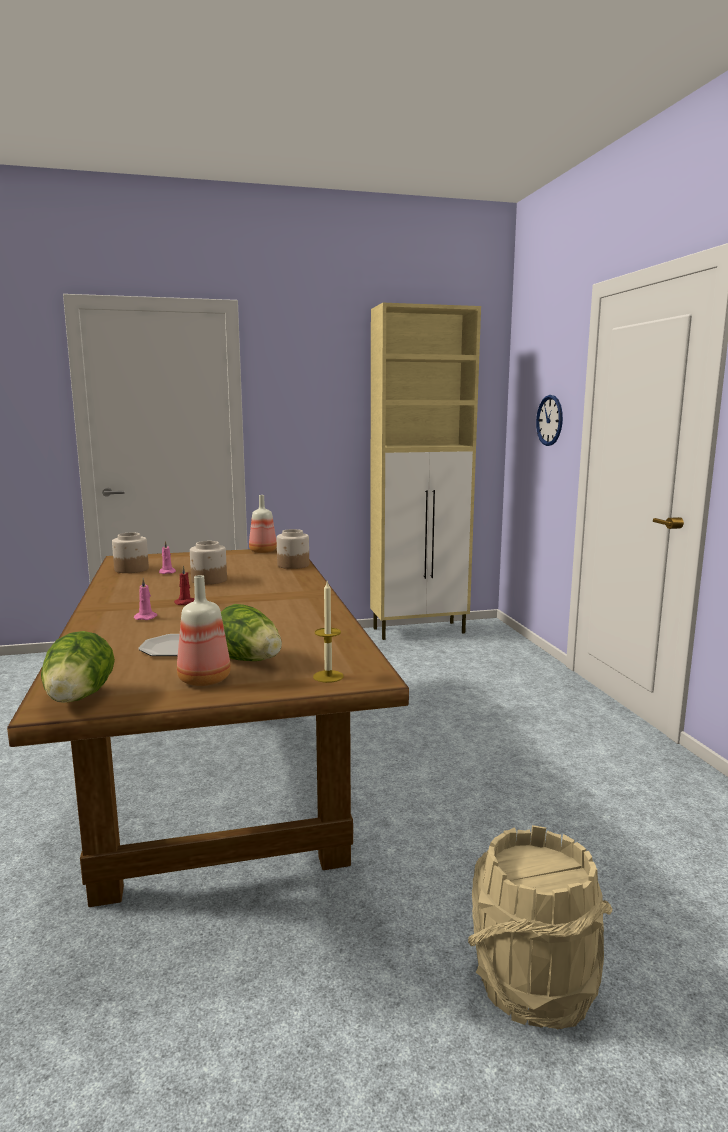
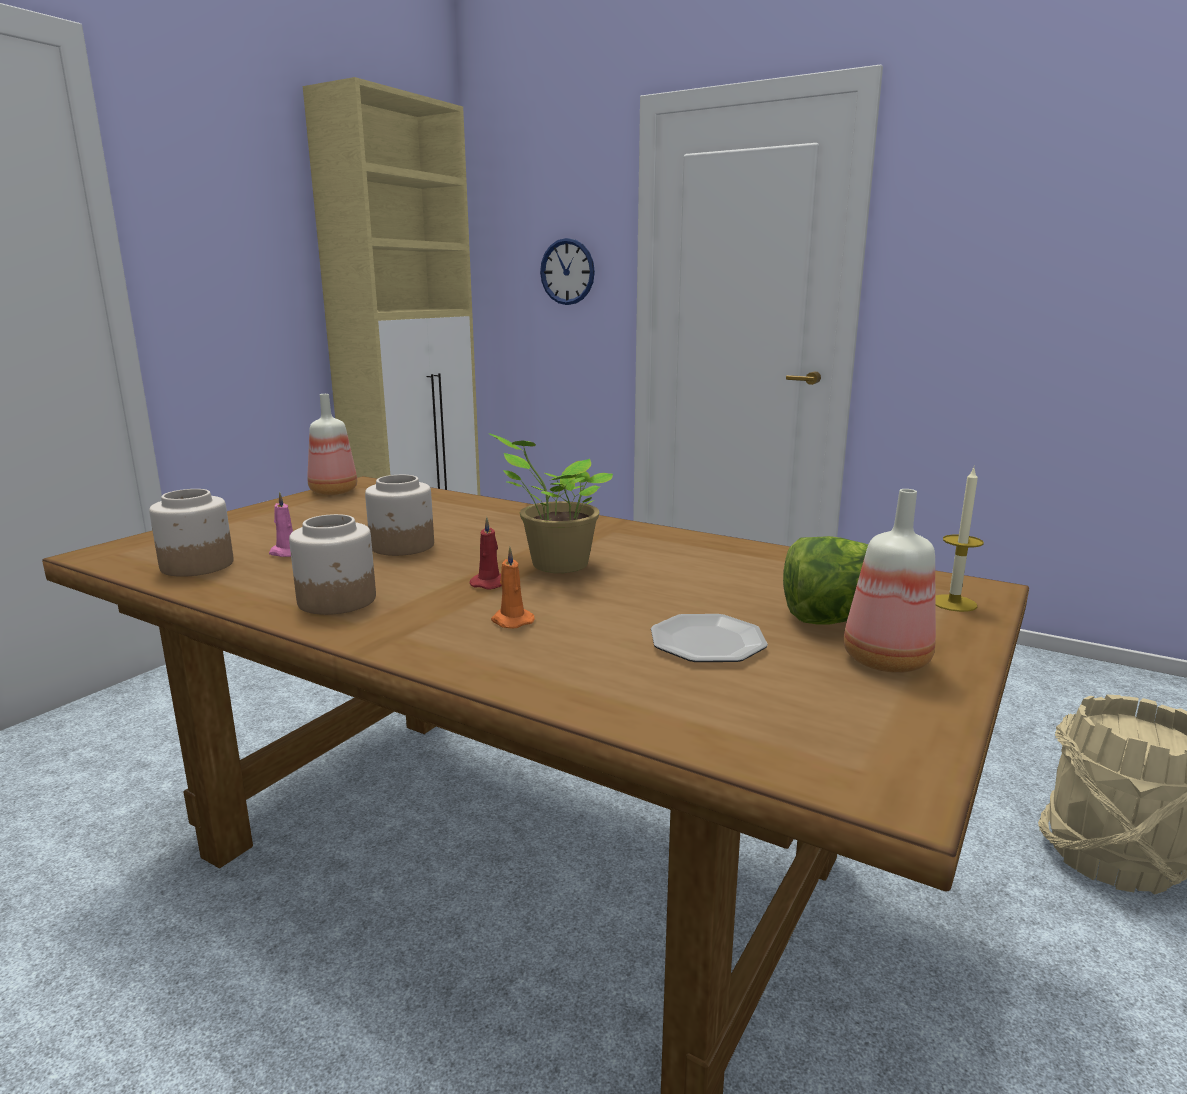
camera: 45 degrees left, 5 degrees up
(78, 699) = (874, 760): lettuce -> none
(146, 617) = (511, 621): pink candle -> orange candle
(232, 603) = (555, 564): none -> potted plant
(293, 565) = (447, 499): jar -> jar (338, 600)

